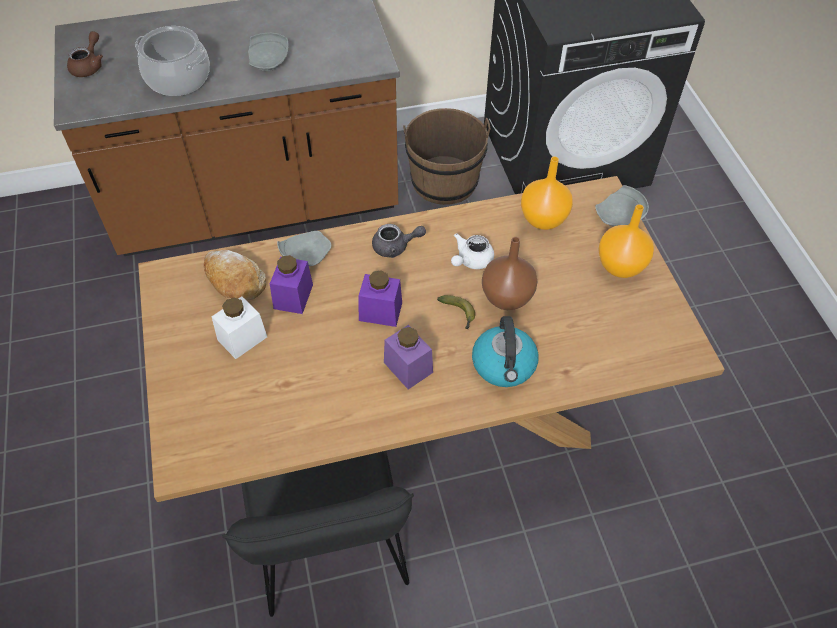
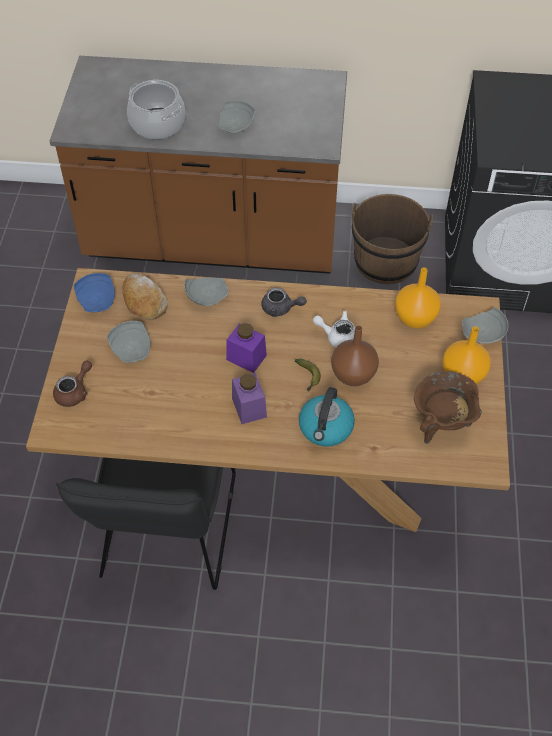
camera: 20 degrees right, 0 degrees up
(89, 66) = (93, 97): brown teapot -> brown teapot (75, 392)
(177, 293) = (97, 299): none -> blue plate
(242, 338) = (132, 348): white jar -> grey plate
(293, 296) = (183, 326): purple jar -> none
(471, 260) = (337, 336): white teapot -> white teapot turned 45 degrees clockwise
(623, 323) = (441, 424): none -> brown cooking pot

